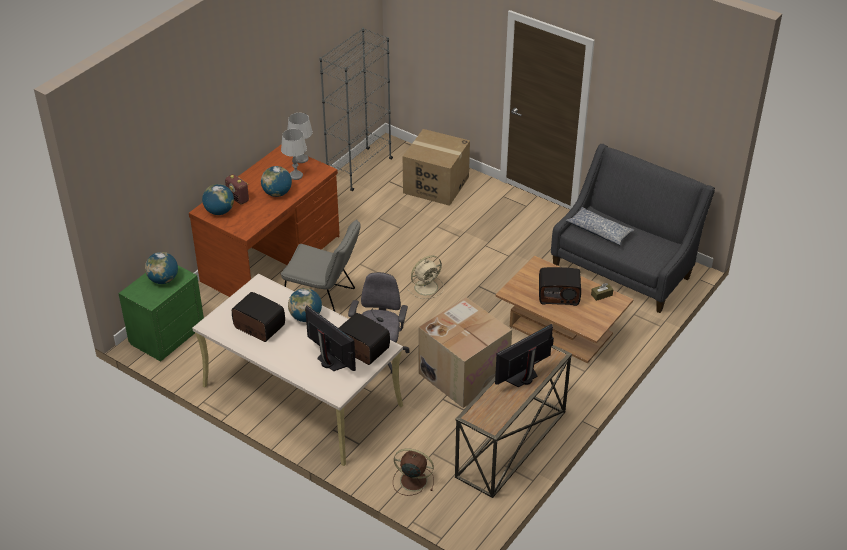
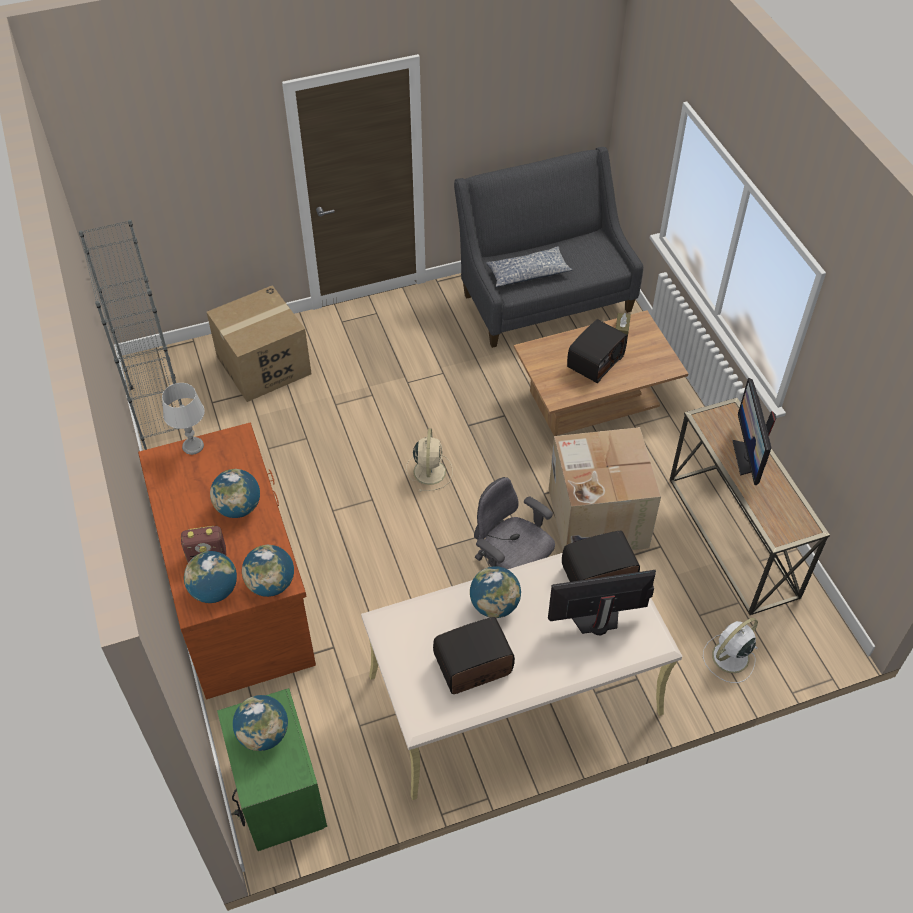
camera: 55 degrees left, 10 degrees up
(240, 227) = (271, 584): none -> globe
(296, 175) = (221, 469): grey table lamp -> none
(324, 300) = (365, 581): grey chair -> none
(412, 480) = (729, 658): brown fan -> white fan

